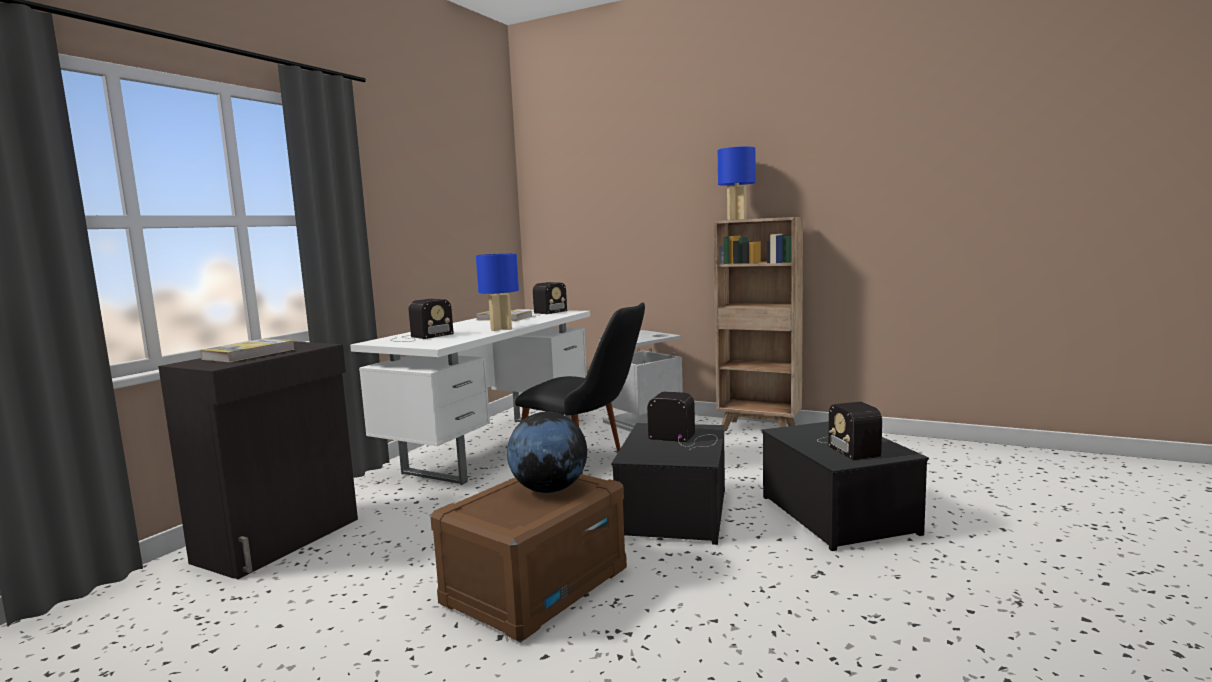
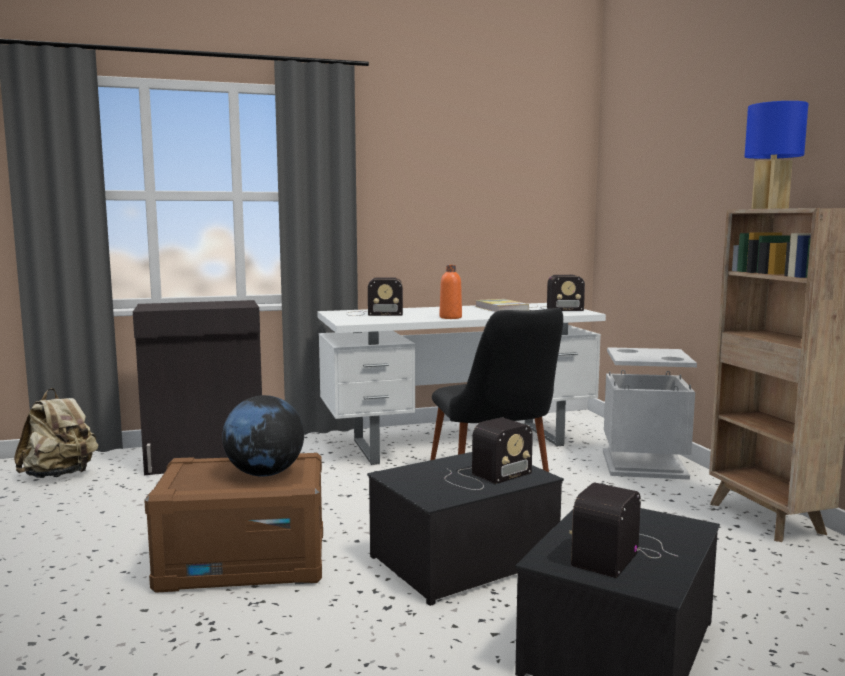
camera: 45 degrees right, 0 degrees up
(106, 627) = (60, 475): none -> beige backpack
(249, 354) = (194, 304): book -> none
(500, 329) = (450, 317): blue table lamp -> orange bottle
(685, 438) = (484, 476): radio -> radio turned 75 degrees clockwise

